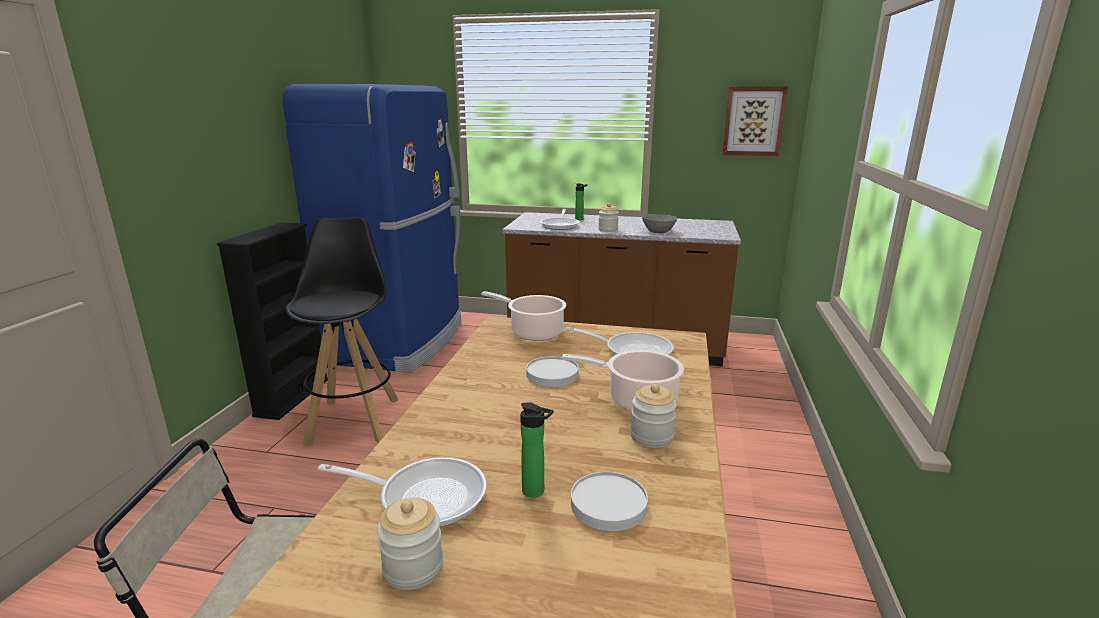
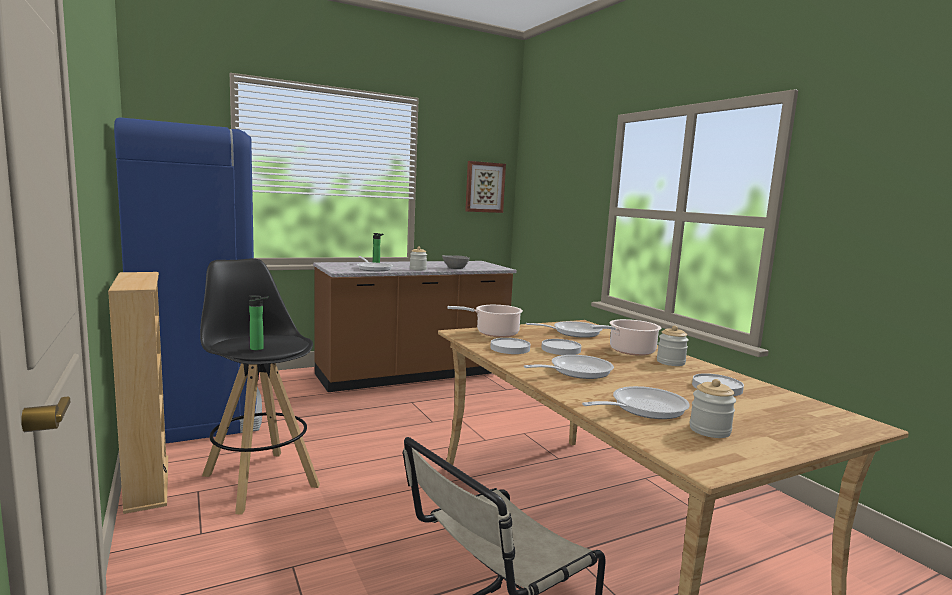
camera: 40 degrees left, 10 degrees down
(292, 397) = (147, 483): black bookcase -> beige bookcase
(488, 412) = (576, 371): none -> frying pan
(498, 358) = (509, 348): none -> white plate
(536, 492) = (681, 392): bottle -> bottle (259, 348)

